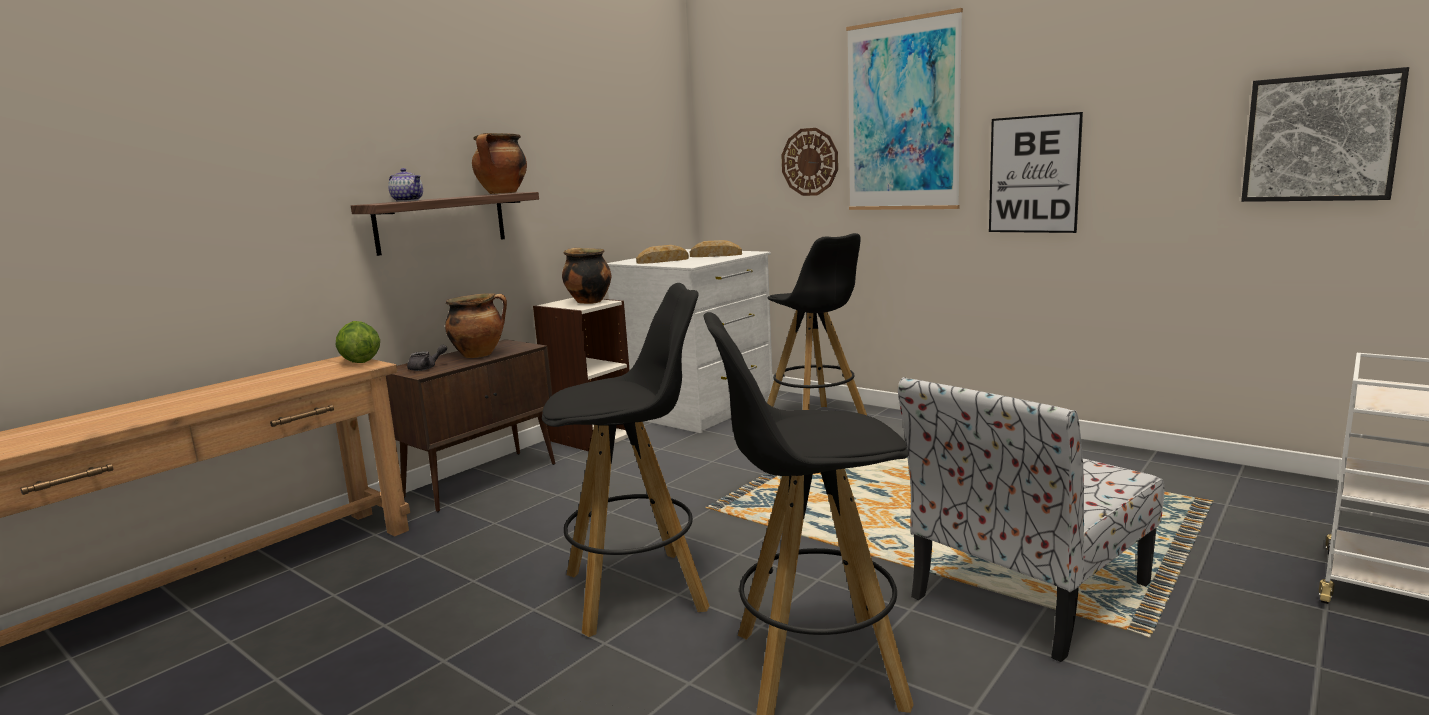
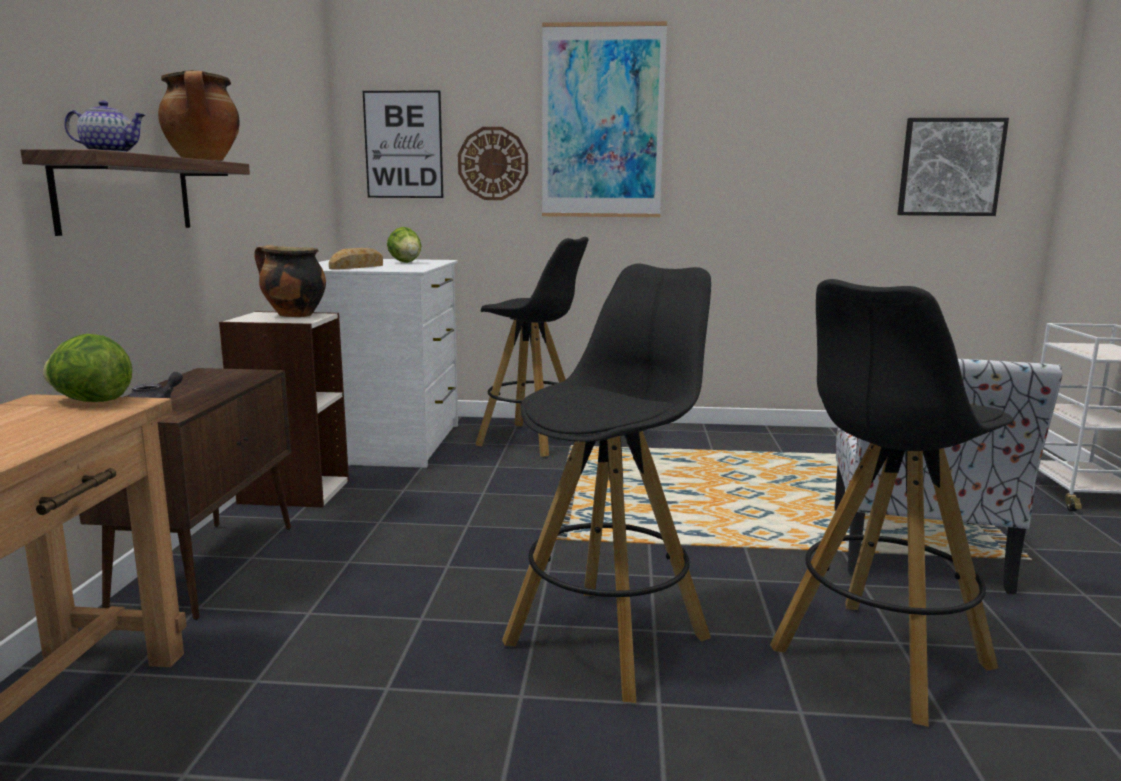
camera: 35 degrees left, 0 degrees up
(480, 354) = (206, 386): cooking pot -> none
(715, 255) = (405, 262): bread -> lettuce
(1033, 174) = (731, 187): picture -> picture (403, 145)

